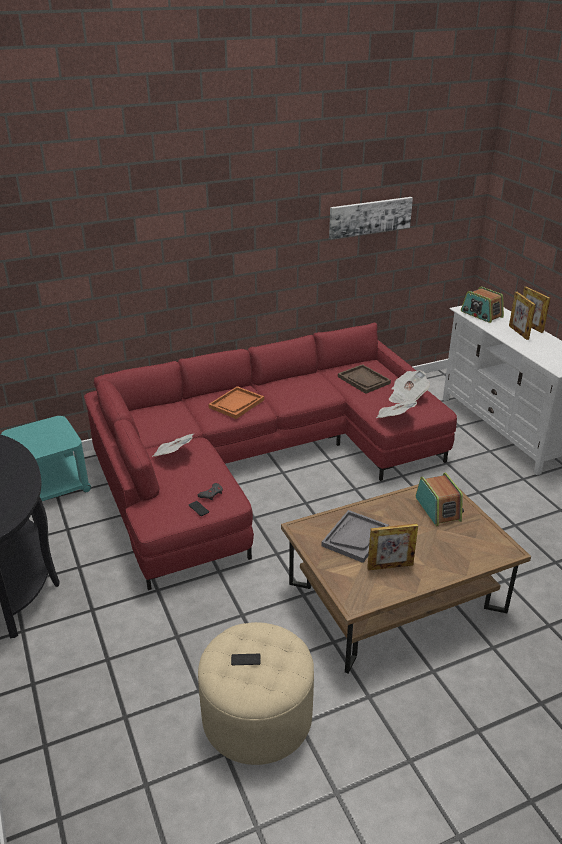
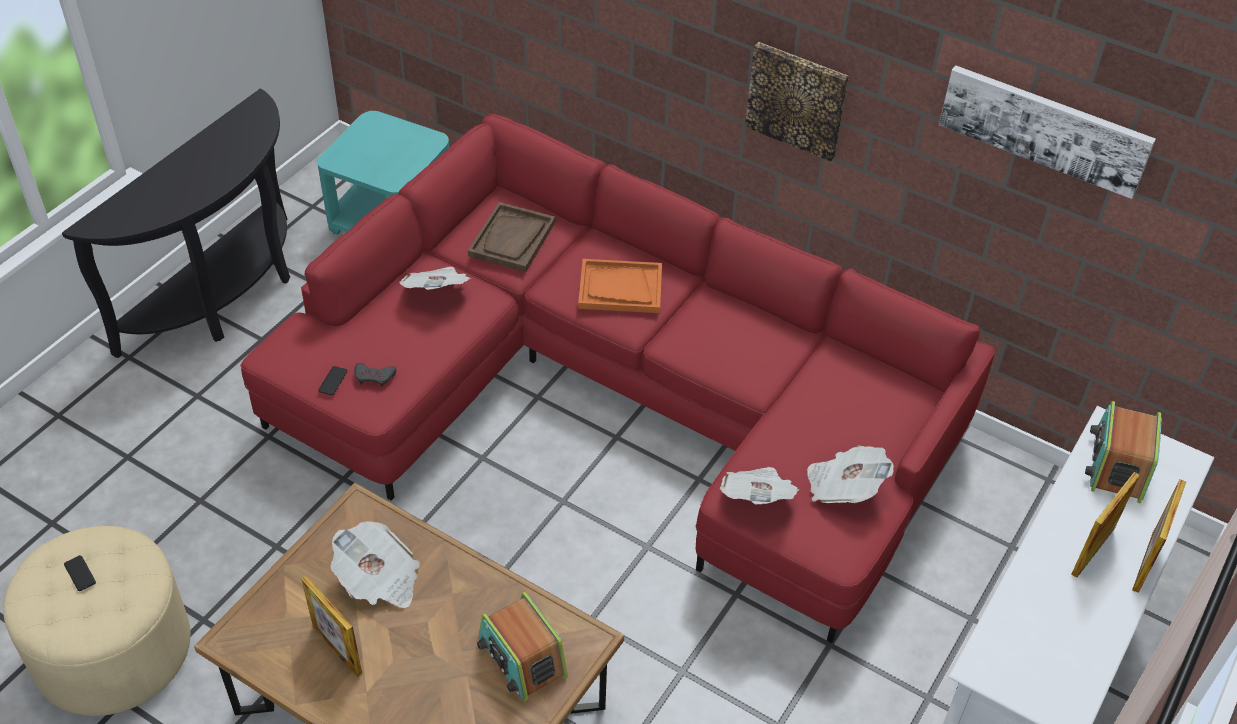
camera: 55 degrees right, 15 degrees up
(261, 267) = (797, 100): none -> picture
(355, 537) = (379, 580): grey tray -> newspaper
(364, 380) = (847, 406): brown tray -> brown tray (512, 239)
(438, 509) = (521, 658): radio -> radio turned 105 degrees clockwise

